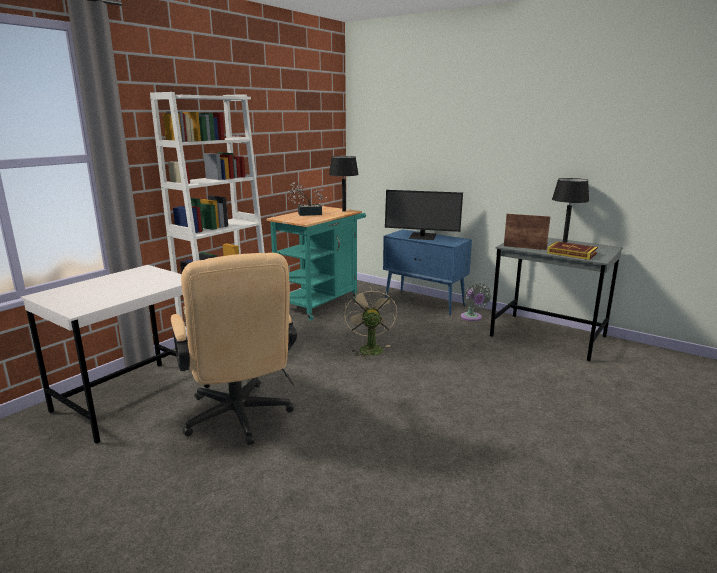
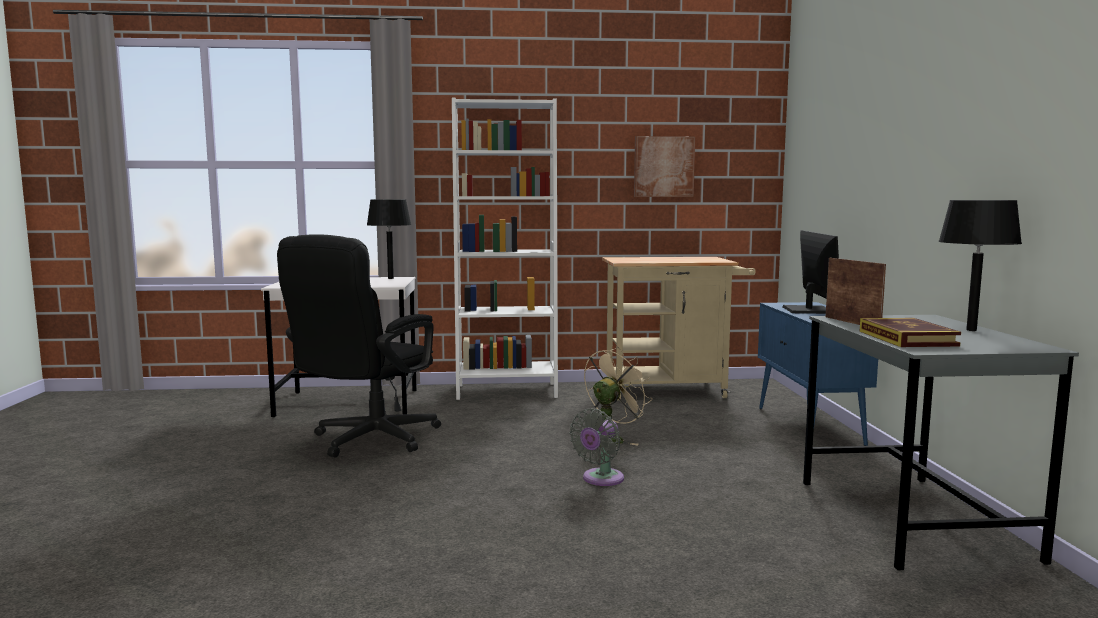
camera: 50 degrees right, 10 degrees down
(239, 420) = (367, 441): beige office chair -> black office chair
(291, 144) = (663, 167): none -> picture
(306, 214) = (659, 258): potted plant -> none
(321, 302) = (673, 390): turquoise cart -> beige cart
(344, 211) = (715, 260): black table lamp -> black table lamp (390, 278)
(422, 237) = (809, 310): monitor -> monitor turned 150 degrees counterclockwise
(472, 318) = (837, 460): grey fan -> grey fan (600, 479)

